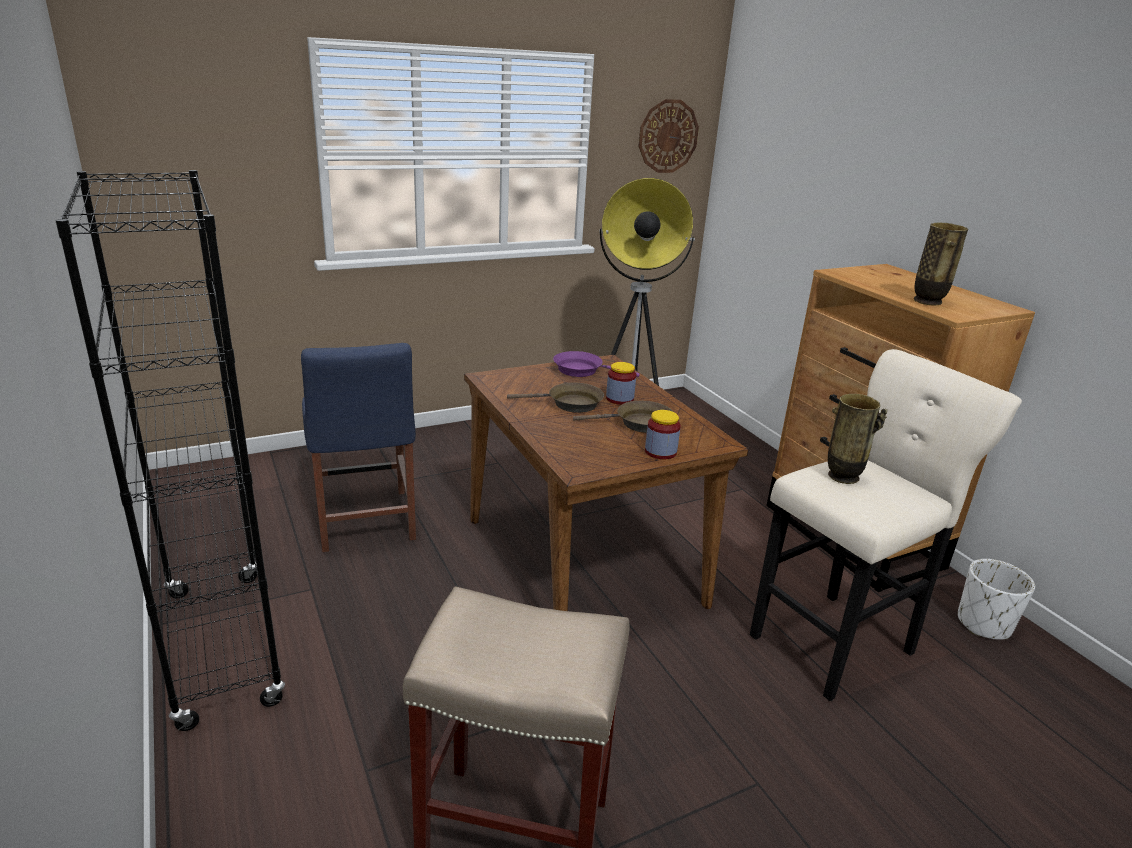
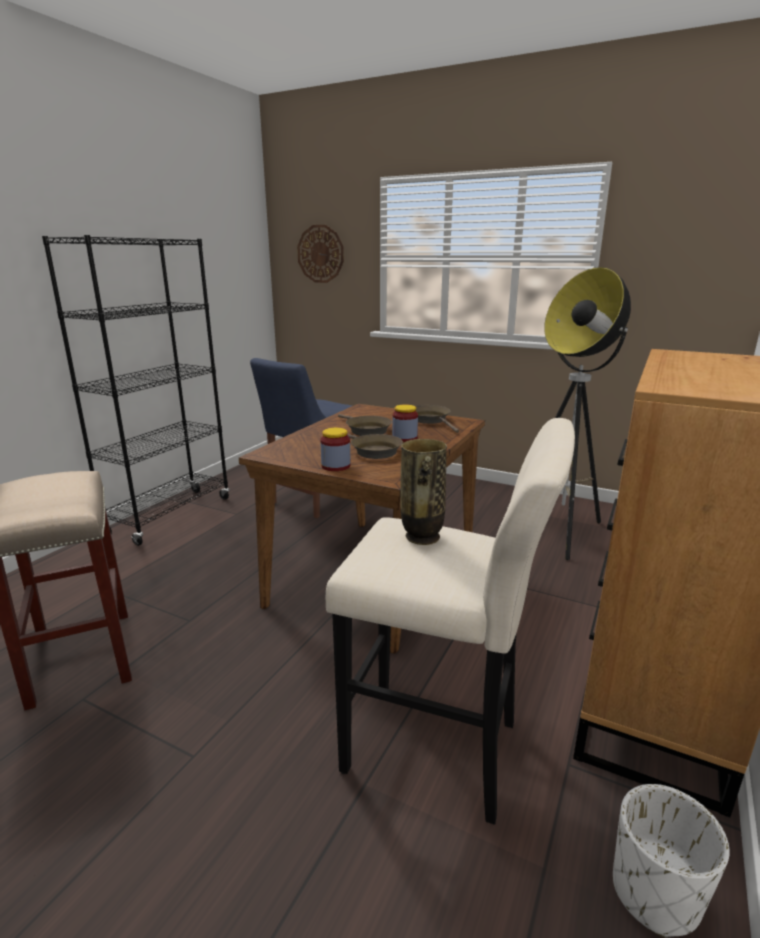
camera: 55 degrees right, 5 degrees down
(582, 370) = (431, 420): purple frying pan -> brown frying pan
(668, 136) = (703, 239): wall clock -> wall clock (320, 254)
(928, 301) = (684, 377): vase -> none

